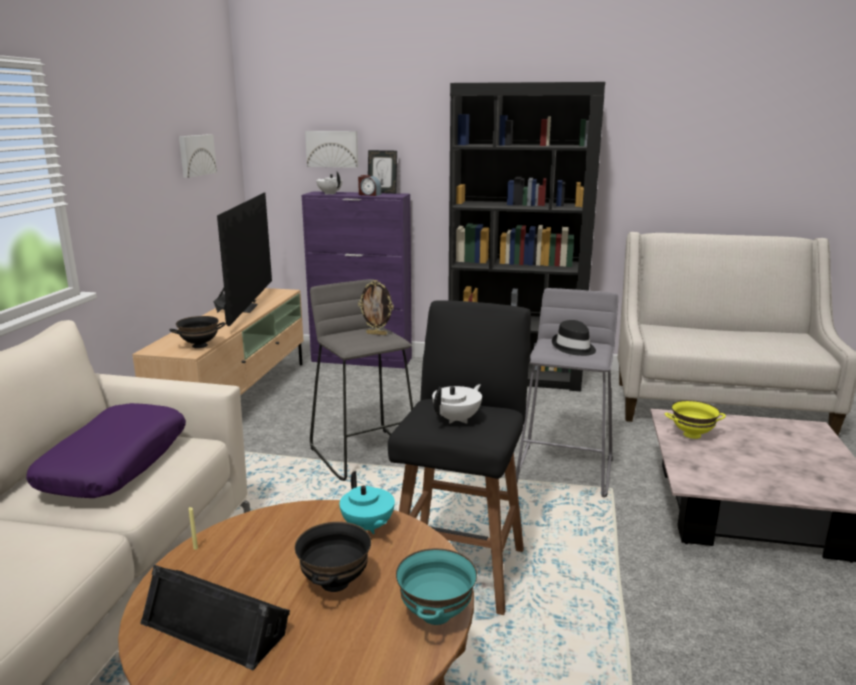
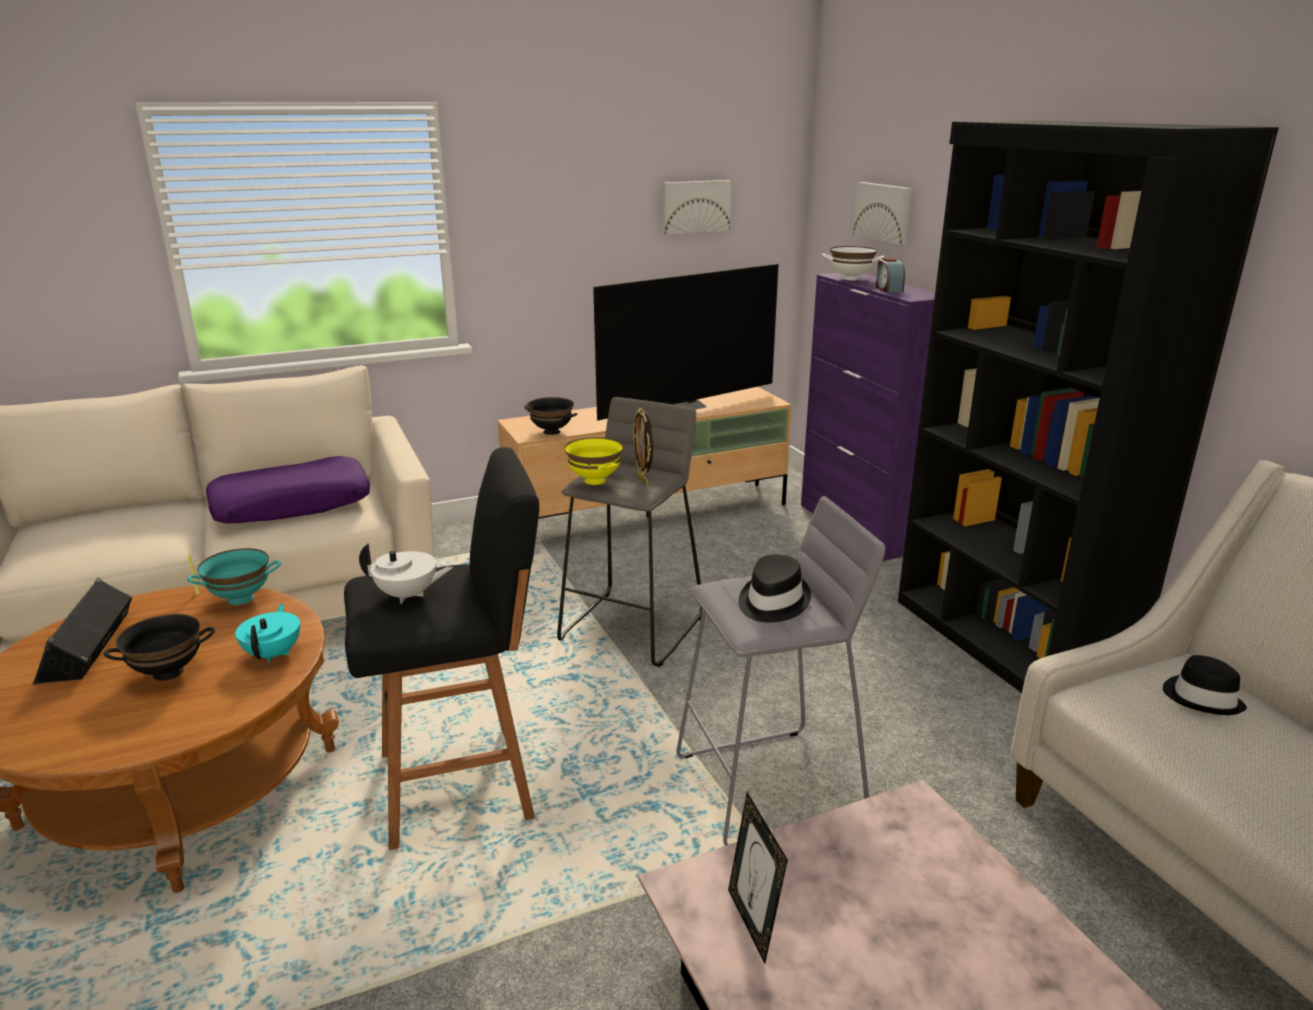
camera: 55 degrees right, 5 degrees up
(330, 194) = (851, 279): white teapot -> white bowl
(367, 527) = (274, 653): turquoise teapot -> turquoise teapot turned 150 degrees clockwise
(382, 192) = (921, 289): picture frame -> picture frame (753, 923)
(437, 614) = (132, 742): turquoise bowl -> turquoise bowl (240, 599)
(676, 333) = (1202, 698): none -> black hat
(692, 435) = (870, 850): yellow bowl -> yellow bowl (594, 481)

